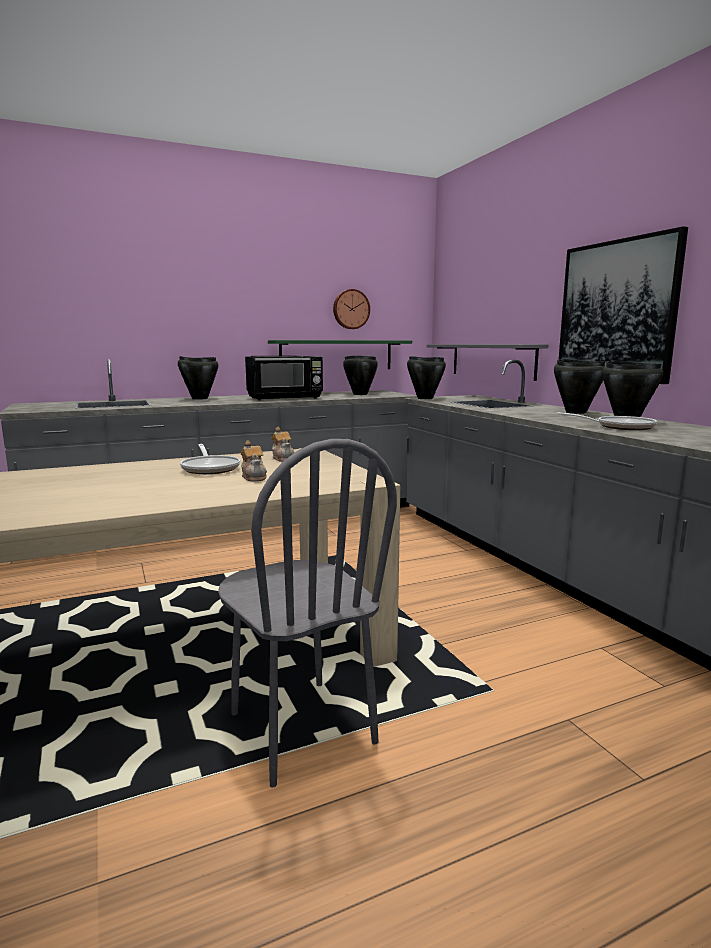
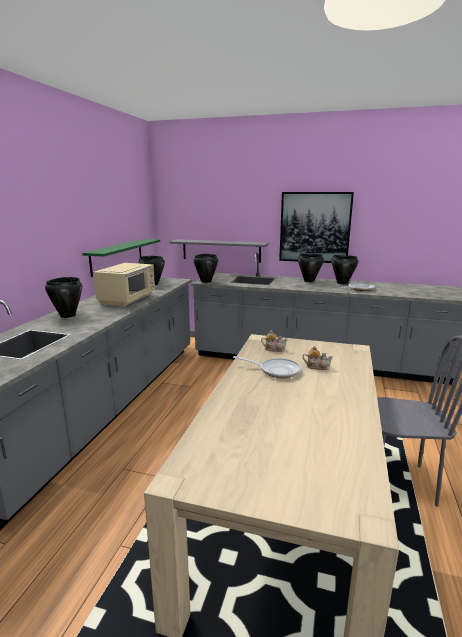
camera: 50 degrees left, 5 degrees up
(285, 398) = (128, 299): black microwave -> beige microwave
(350, 309) = (120, 220): wall clock -> none

